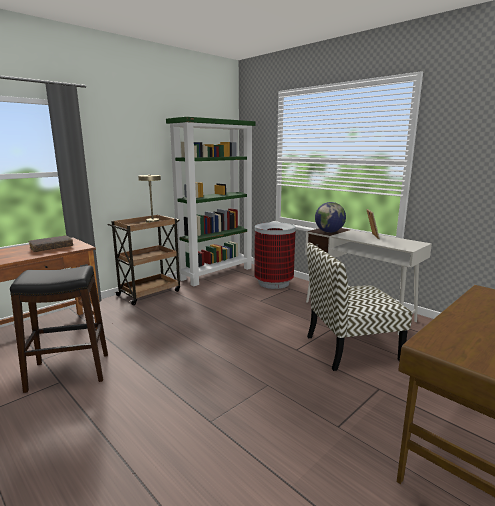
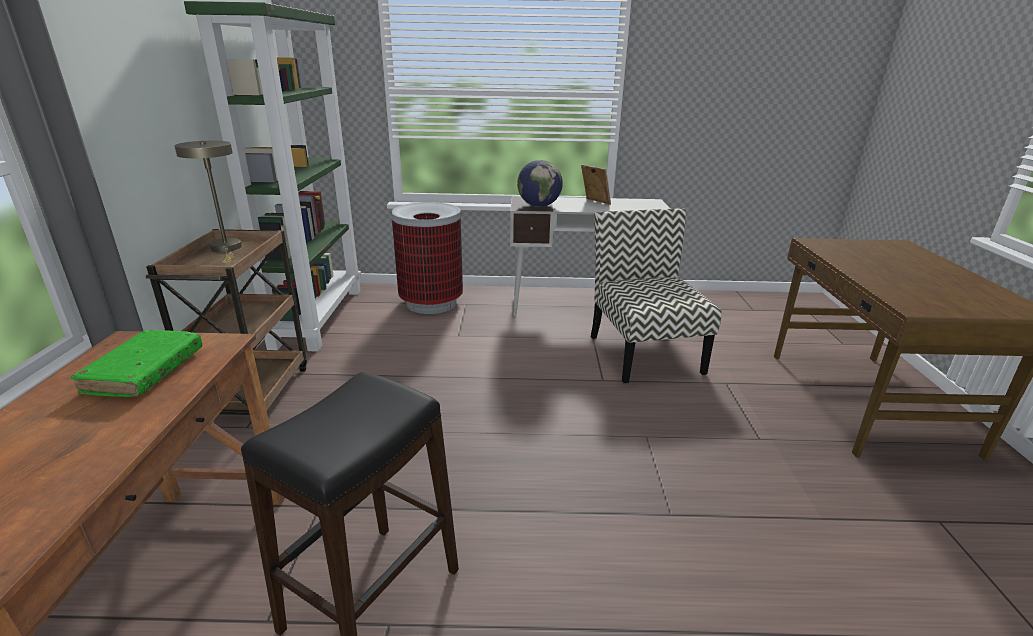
camera: 45 degrees left, 10 degrees up
(51, 248) = (145, 372): brown book -> green book
(350, 348) = (643, 353): chair -> chair turned 135 degrees clockwise

